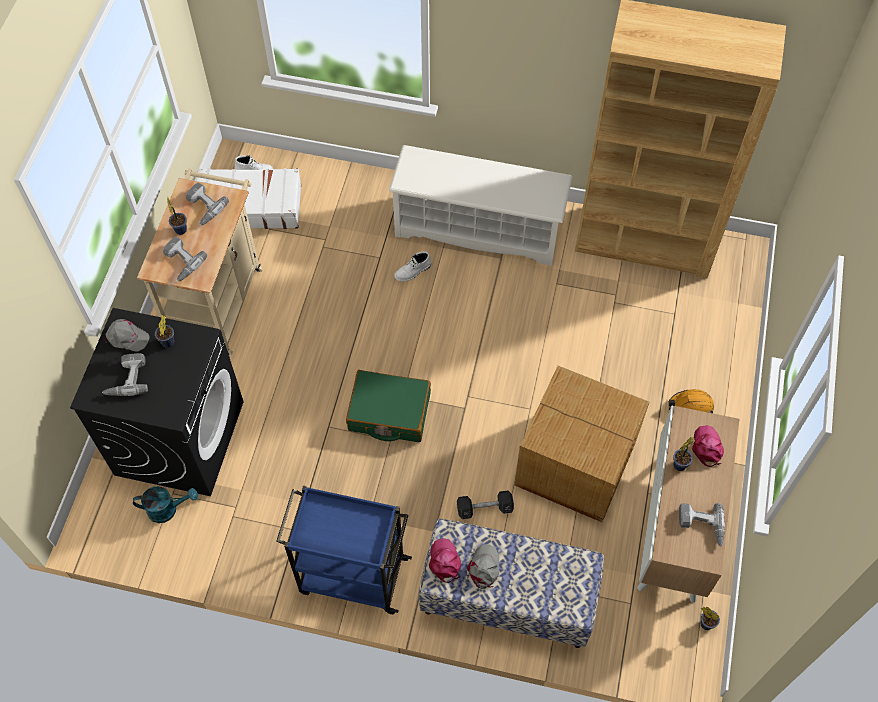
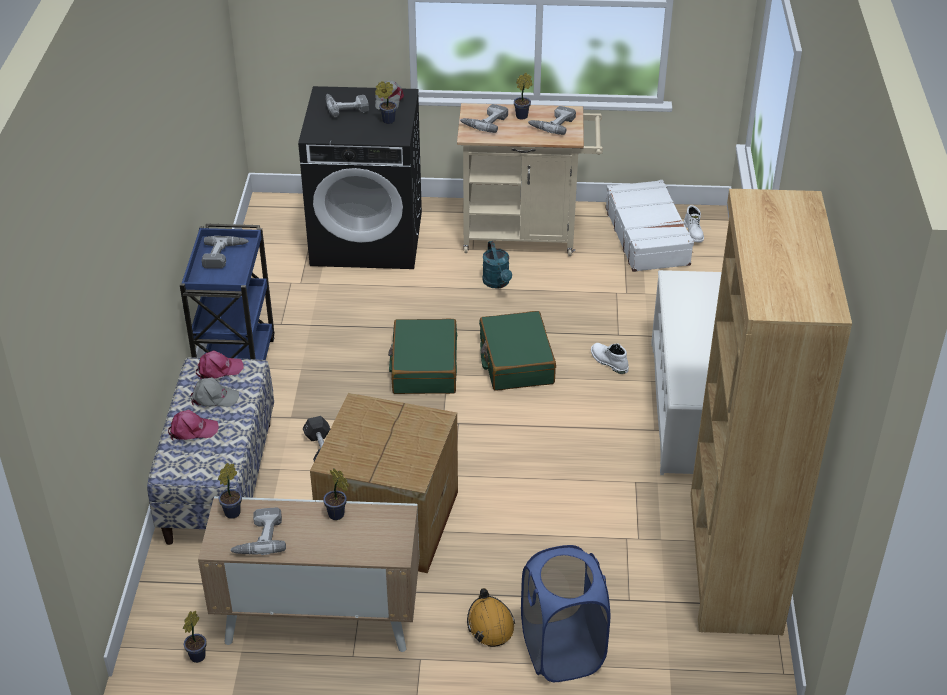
camera: 80 degrees right, 20 degrees down
(168, 509) = (293, 244): turquoise watering can -> turquoise watering can (497, 283)
(331, 526) = (224, 255): none -> power drill
(397, 339) = (516, 361): none -> green suitcase
(669, 543) = (234, 511): none -> potted plant
(707, 447) = (364, 538): pink cap -> pink cap (192, 430)
(718, 365) = (561, 651): none -> blue laundry basket

